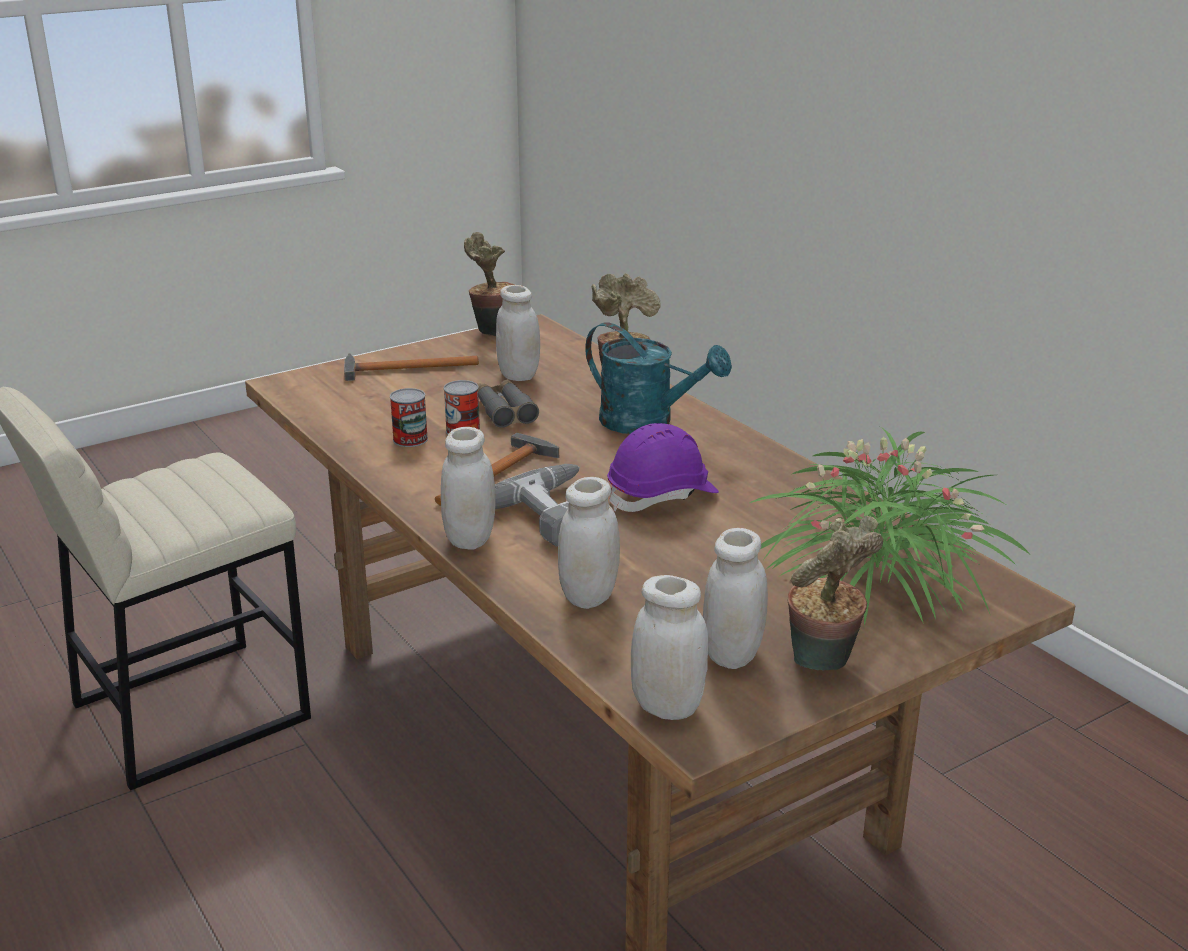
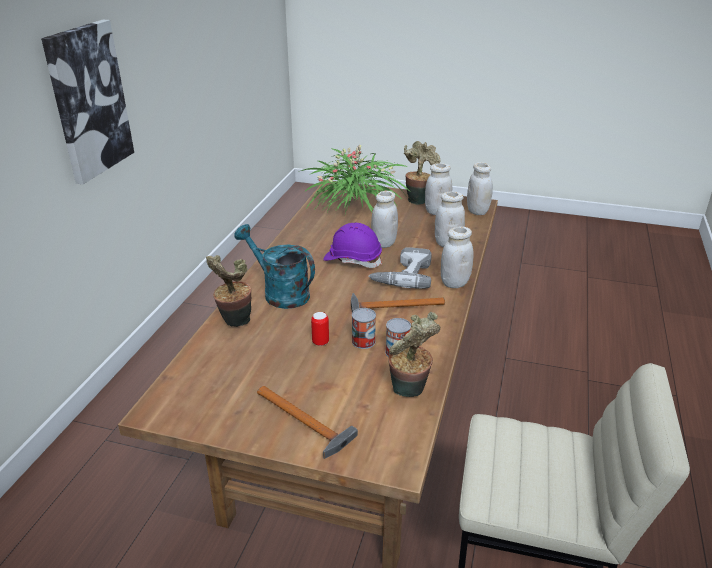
camera: 130 degrees left, 5 degrees up
(491, 332) = (187, 424): potted plant -> potted plant (409, 392)
(504, 411) = (320, 342): grey binoculars -> can
(518, 375) = (261, 365): white jar -> white jar (384, 243)
(648, 423) = (280, 293): turquoise watering can -> turquoise watering can turned 45 degrees counterclockwise
(1066, 165) = (88, 101): none -> picture

